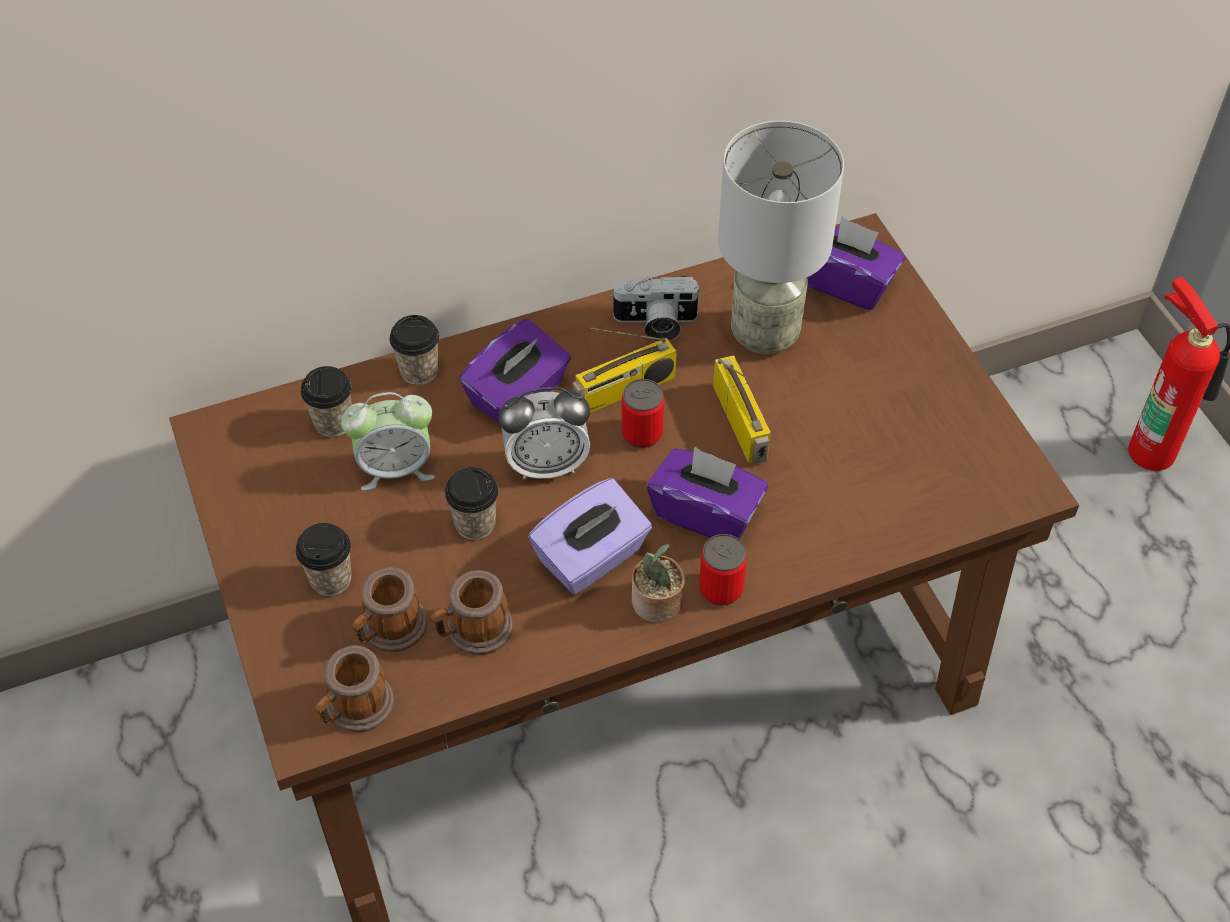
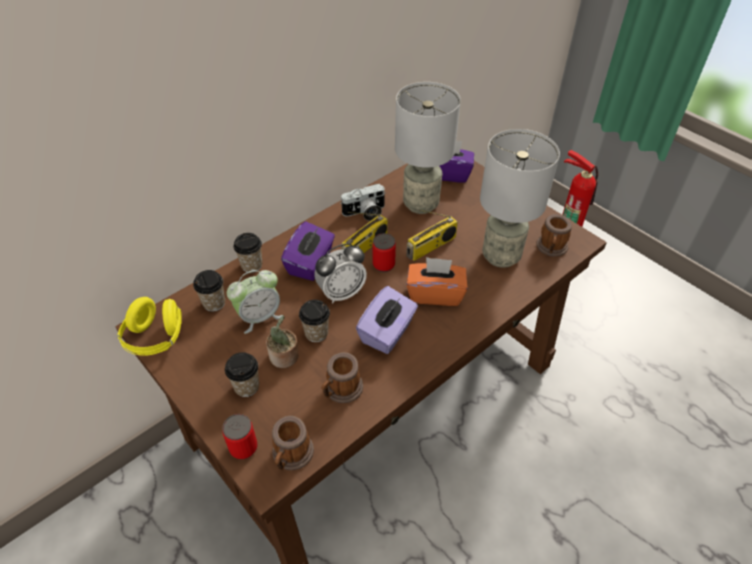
camera: 20 degrees left, 5 degrees down
(222, 457) = (156, 338): none -> yellow headphones
(389, 630) = (293, 404): mug -> mug (551, 248)
(657, 605) = (433, 346): potted plant -> potted plant (285, 358)
(706, 513) = (435, 294): purple tissue box -> orange tissue box
(721, 589) = (461, 328): can -> can (243, 447)
(742, 423) = (431, 247): radio -> radio turned 90 degrees clockwise
(859, 476) = (500, 256): none -> grey table lamp

